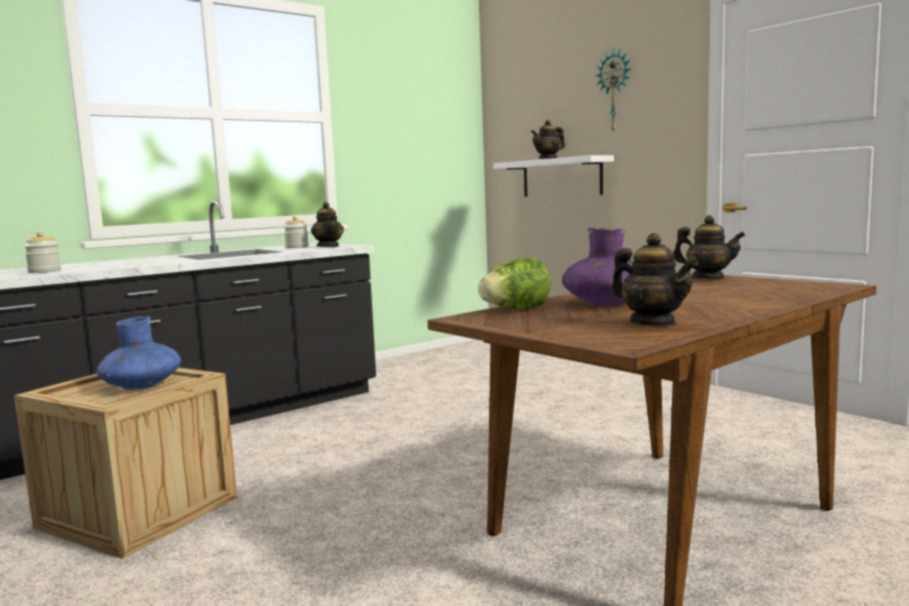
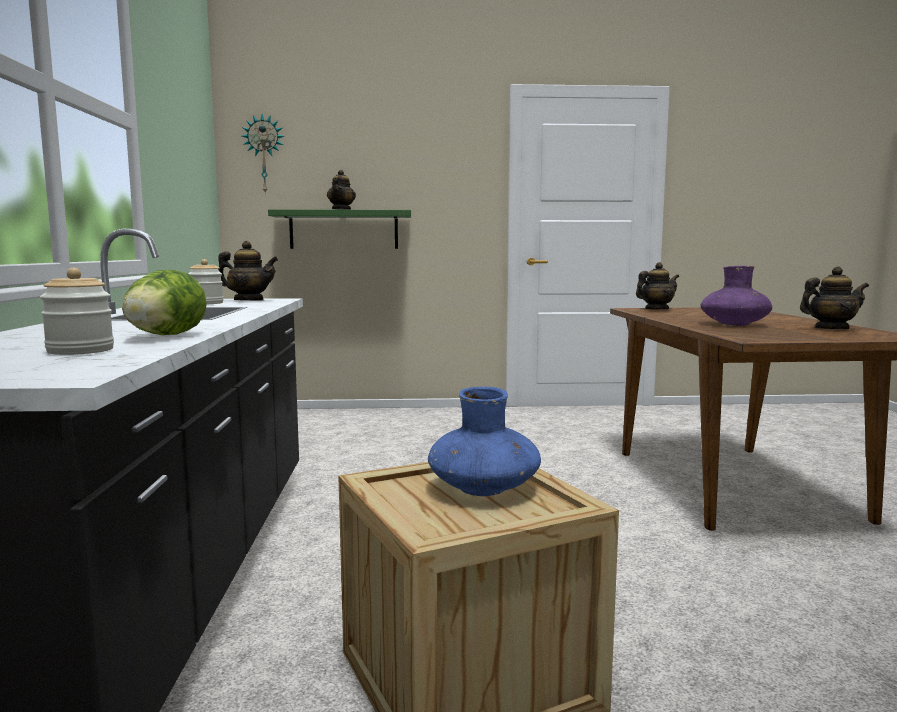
camera: 55 degrees left, 0 degrees up
(515, 310) = (731, 332): lettuce -> lettuce (164, 336)
(561, 177) = (344, 230): white shelf -> green shelf
(615, 91) = (412, 152): wall clock -> wall clock (264, 154)

